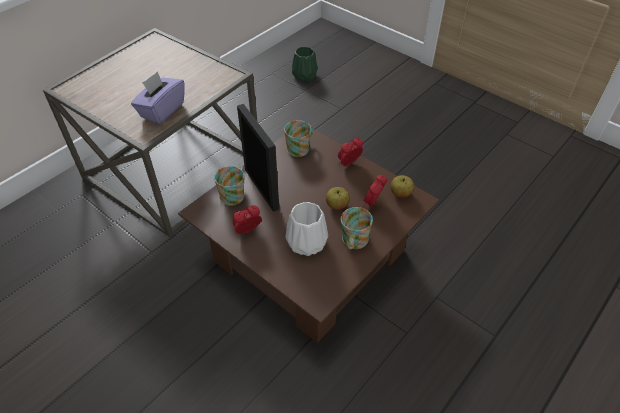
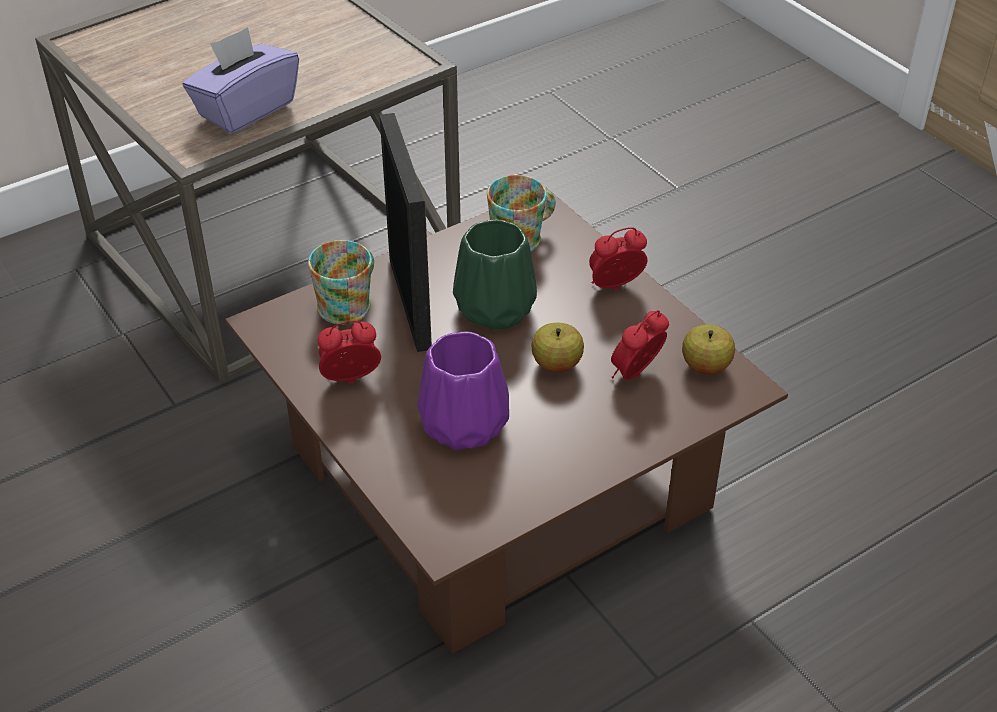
camera: 15 degrees right, 5 degrees down
(305, 75) = (620, 107): green vase -> green vase (497, 308)
(307, 242) = (465, 423): white vase -> purple vase
(353, 242) = (563, 442): mug -> none

